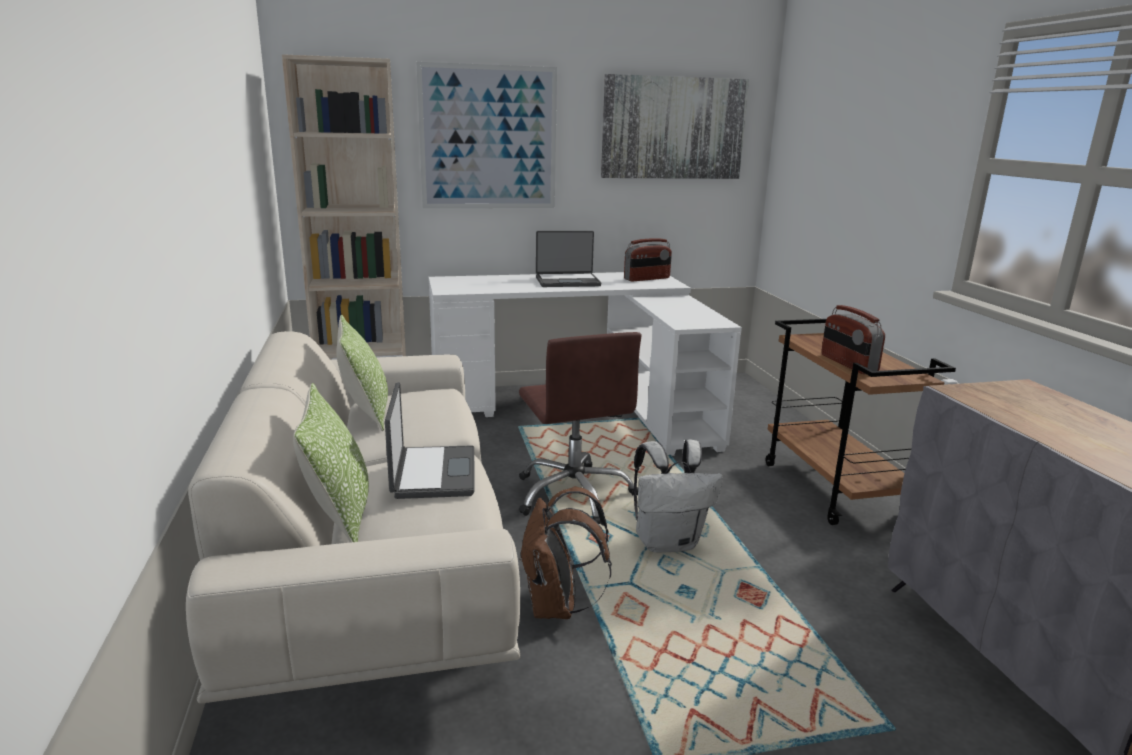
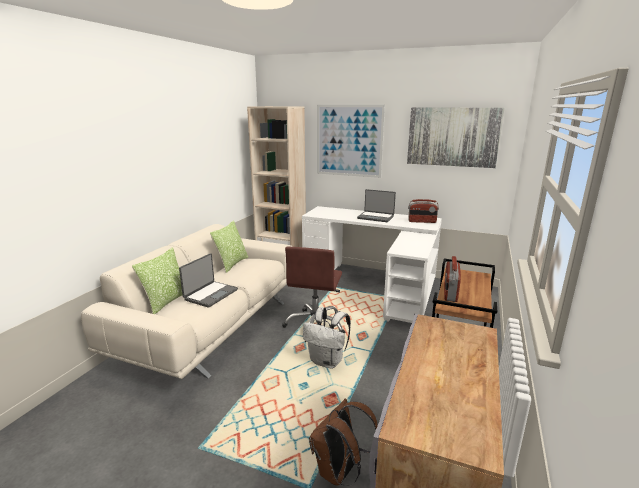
camera: 35 degrees right, 0 degrees up
(557, 607) = (246, 369): brown backpack -> brown backpack (340, 472)

